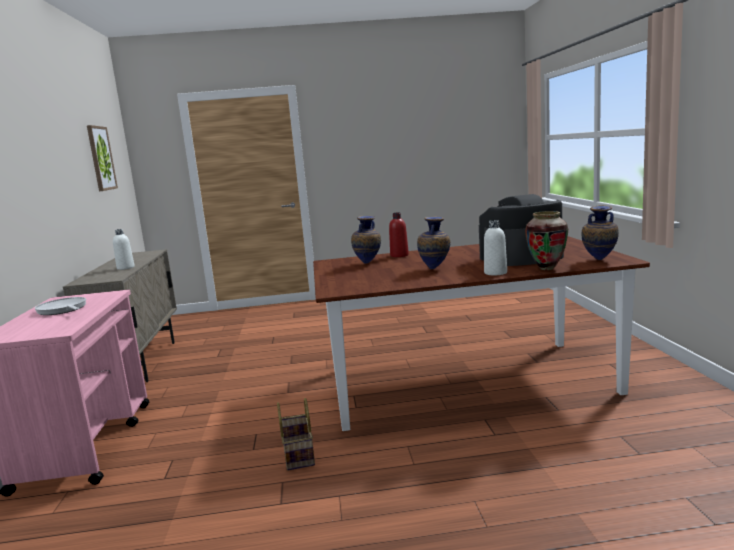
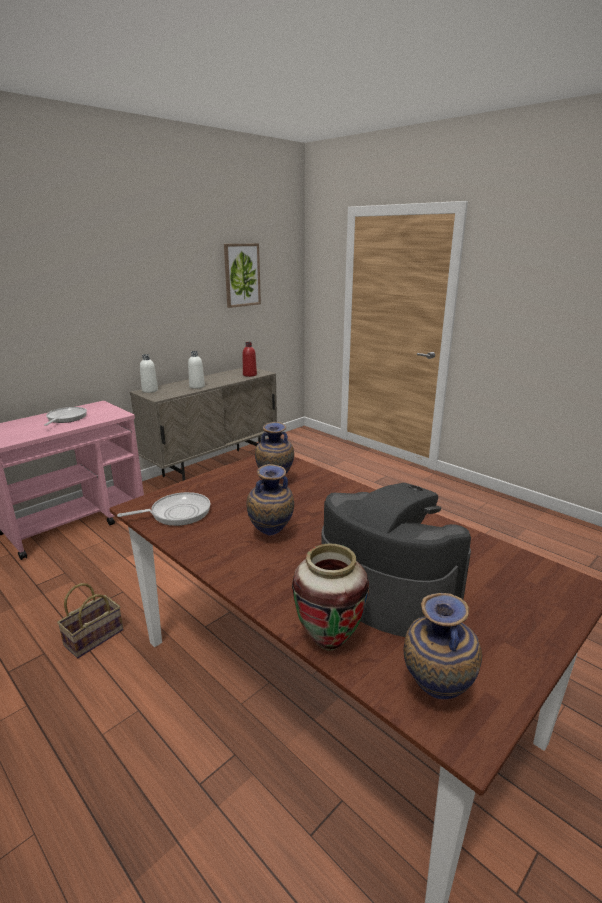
camera: 50 degrees right, 10 degrees up
(364, 283) = (177, 513): none -> frying pan
(399, 255) = (330, 486): red bottle -> red bottle (249, 375)
(495, 273) = (272, 595): white bottle -> white bottle (150, 391)

